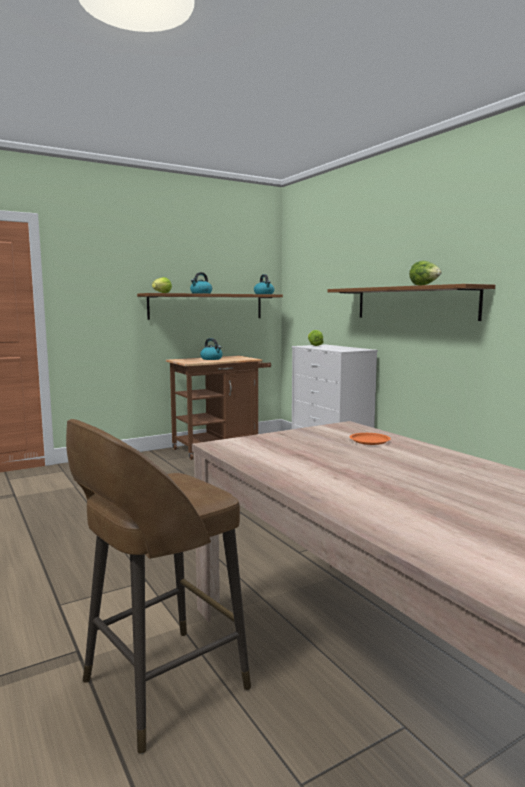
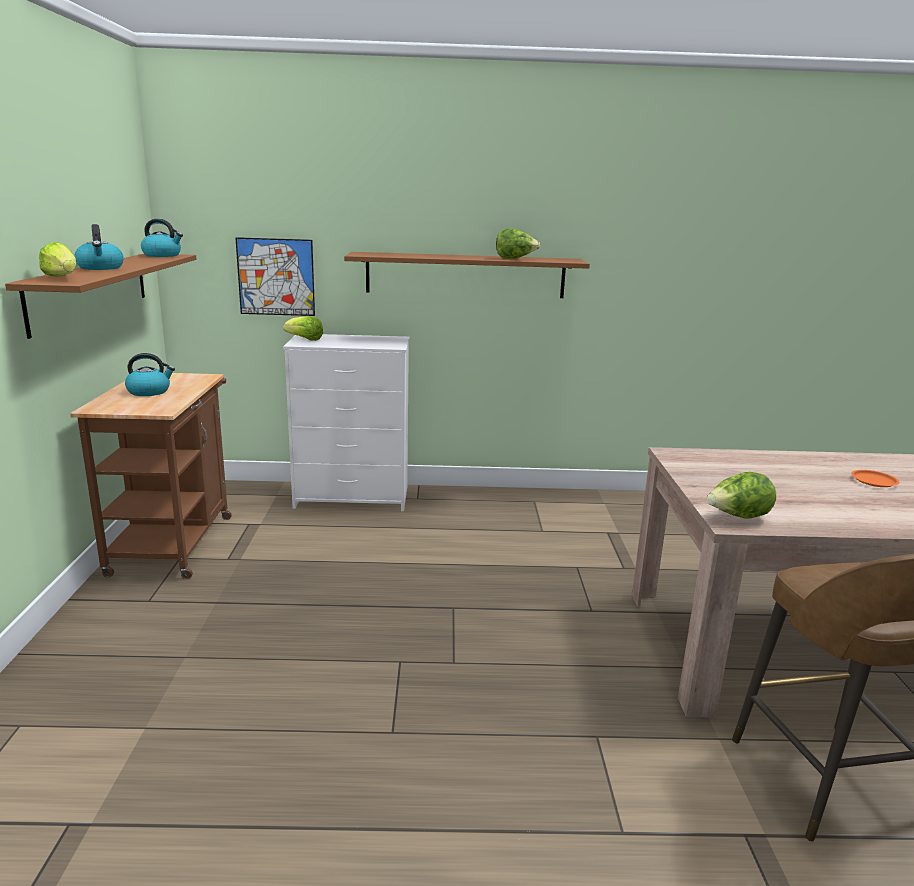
camera: 60 degrees left, 10 degrees up
(233, 445) = (737, 517): none -> lettuce
(321, 308) = (276, 277): none -> picture
(370, 441) = (746, 464): orange plate -> orange plate (874, 481)

